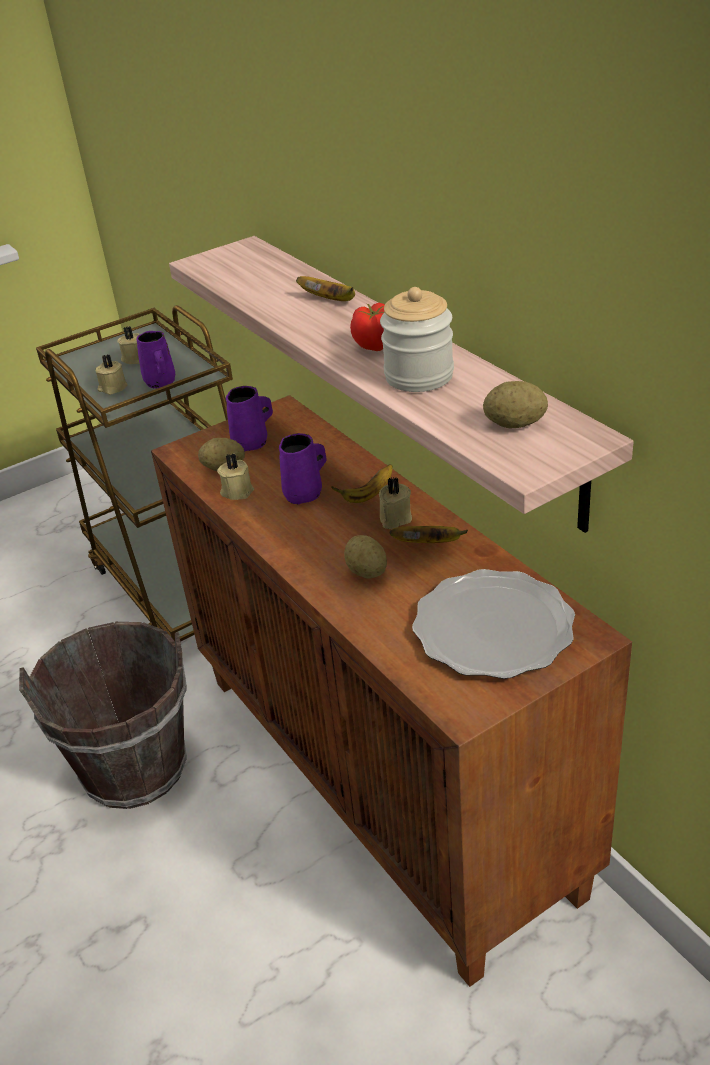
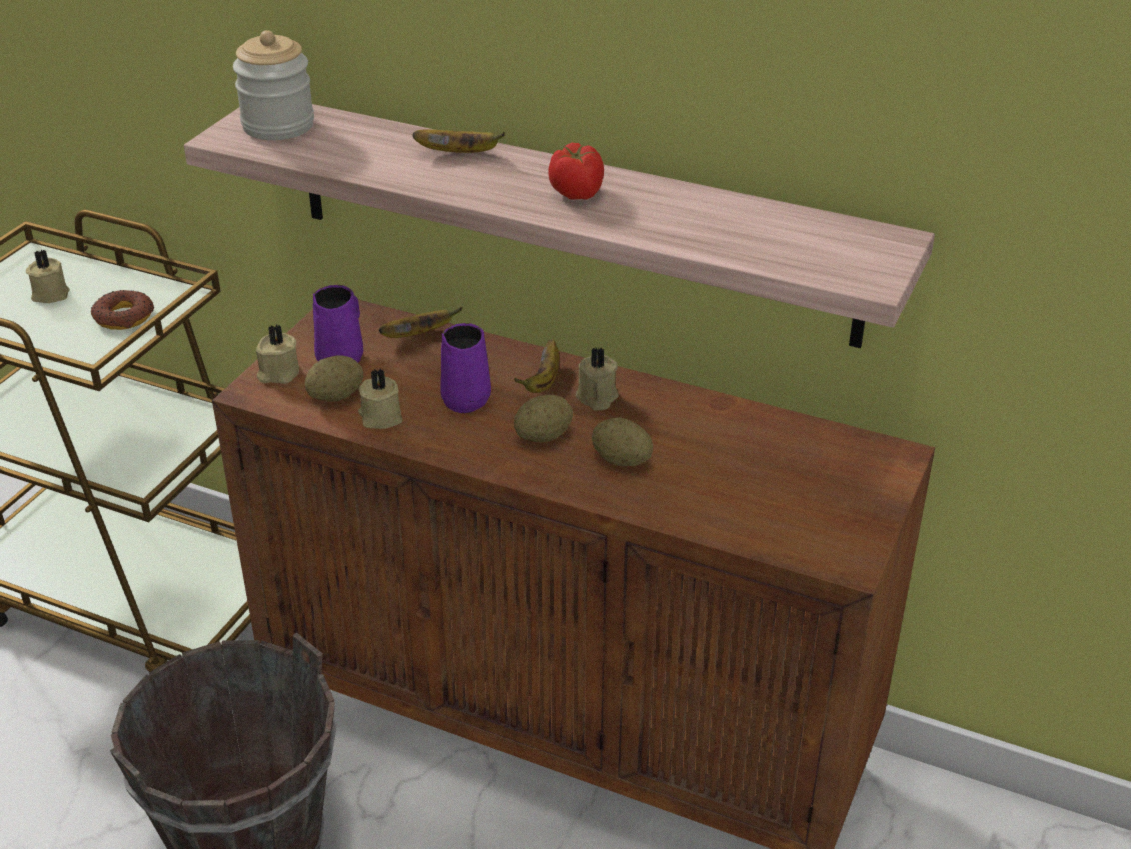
camera: 35 degrees left, 0 degrees up
(112, 388) = (57, 339): beige candle -> beige candle (278, 373)
(160, 383) = (124, 317): purple mug -> donut
(419, 376) = (662, 216): jar -> jar (278, 126)
(429, 543) = (659, 413): banana -> banana (418, 335)
(492, 629) = (802, 477): plate -> none
(515, 424) = (814, 243): potato -> potato (543, 436)

